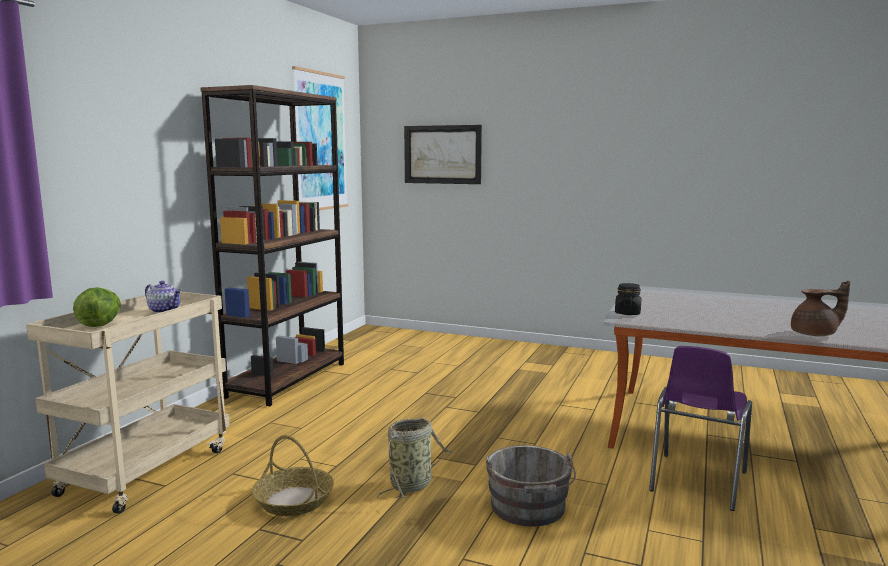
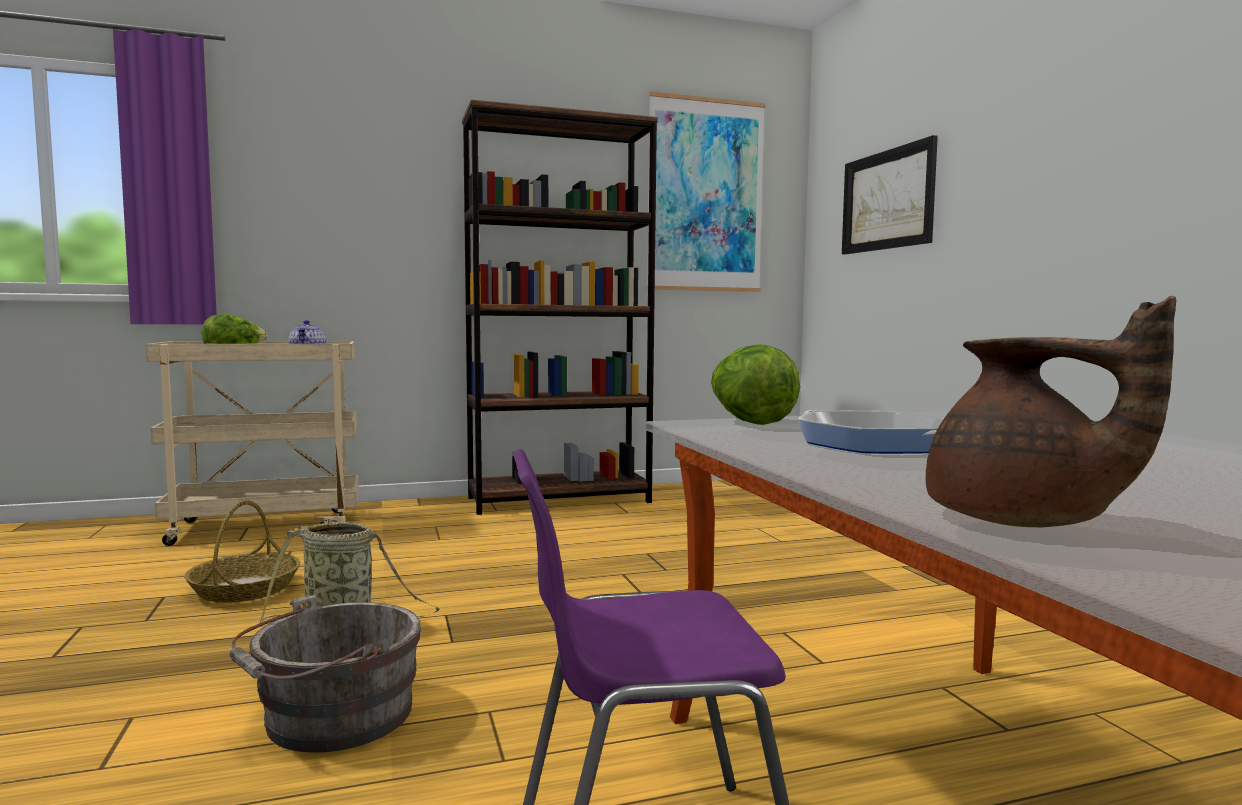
camera: 50 degrees right, 5 degrees down
(627, 313) = (749, 422): black jar -> lettuce
(694, 315) = (872, 443): none -> frying pan

